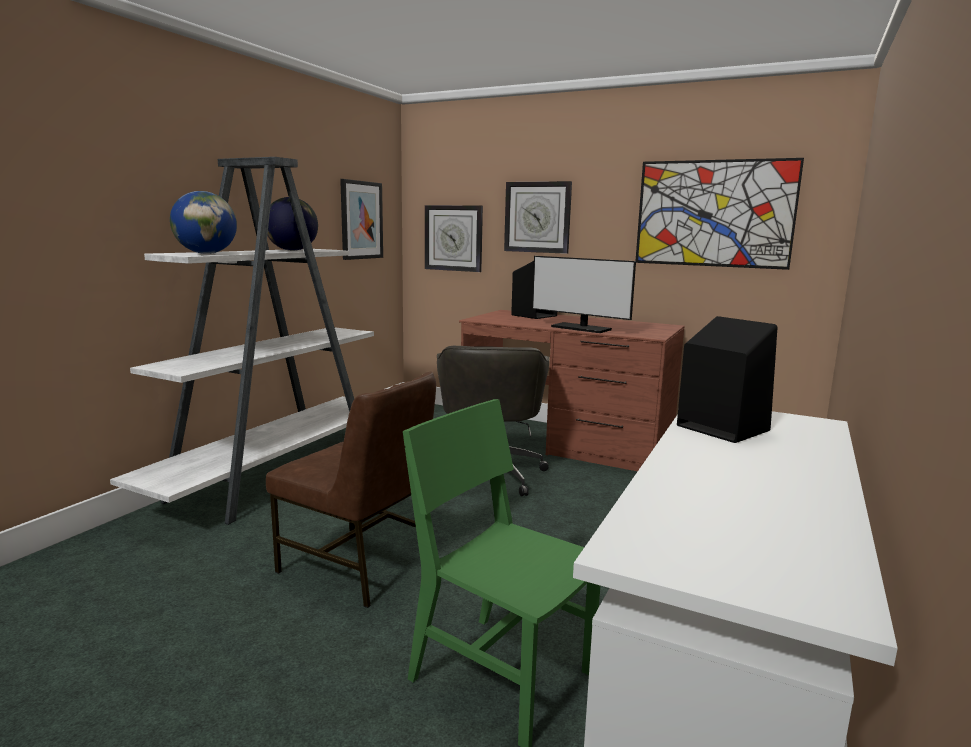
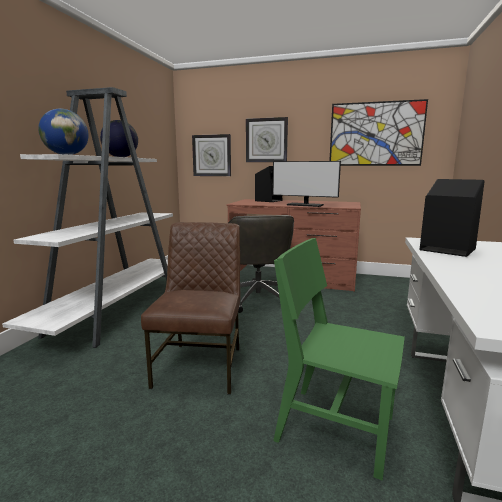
camera: 10 degrees left, 0 degrees up
(358, 566) = (201, 366): brown chair -> brown chair turned 105 degrees counterclockwise
(361, 220) = (154, 143): picture -> none

